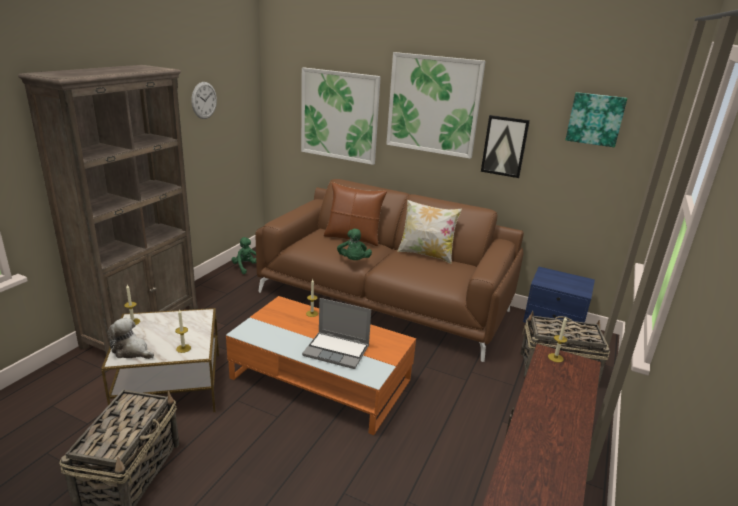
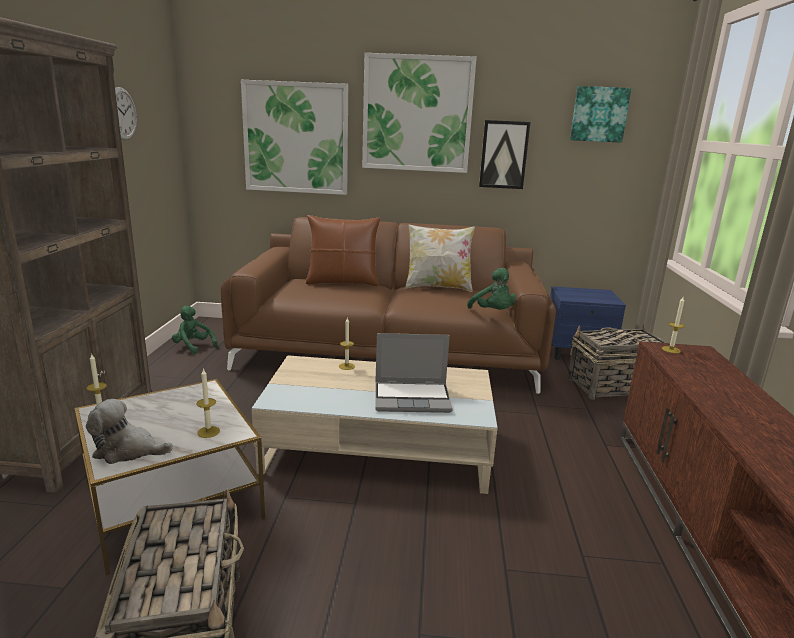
camera: 20 degrees left, 5 degrees down
(321, 379) = (378, 448): orange coffee table -> beige coffee table
(353, 261) = (363, 302): green plush toy -> green plush toy (493, 312)

